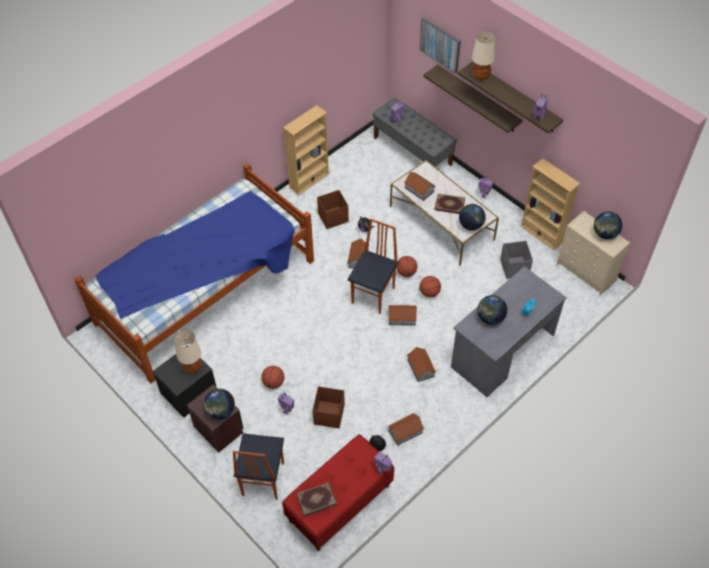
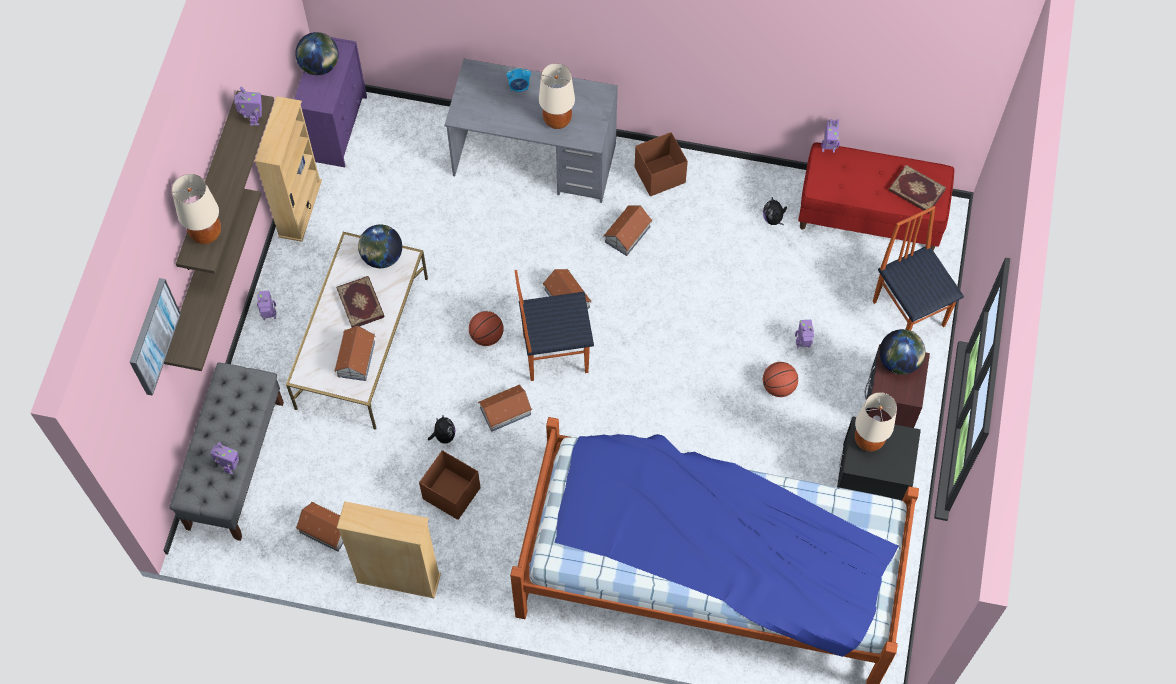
camera: 125 degrees left, 10 degrees up
(262, 479) = (909, 312): chair -> chair turned 90 degrees counterclockwise
(329, 414) = (770, 295): brown storage box -> brown storage box (659, 175)
(405, 431) = (729, 202): toy house -> toy house (326, 530)
(429, 292) = (501, 289): basketball -> none
(490, 318) = (557, 120): globe -> beige table lamp
(514, 268) = (386, 212): grey storage box -> none
(586, 273) = (336, 127): beige dresser -> purple dresser

